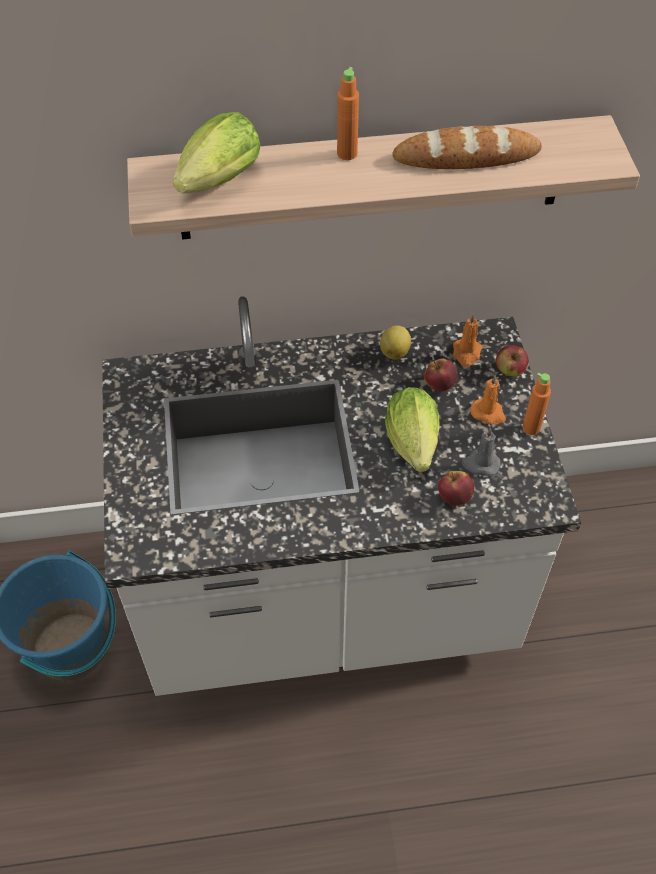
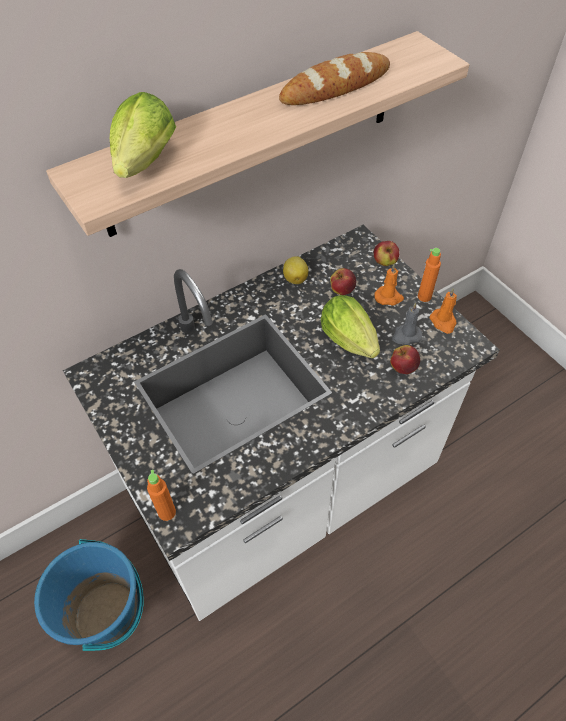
camera: 25 degrees left, 0 degrees up
(347, 154) = (240, 111): orange bottle -> orange bottle (167, 512)
(466, 353) = (347, 261): orange candle -> orange candle (443, 322)

